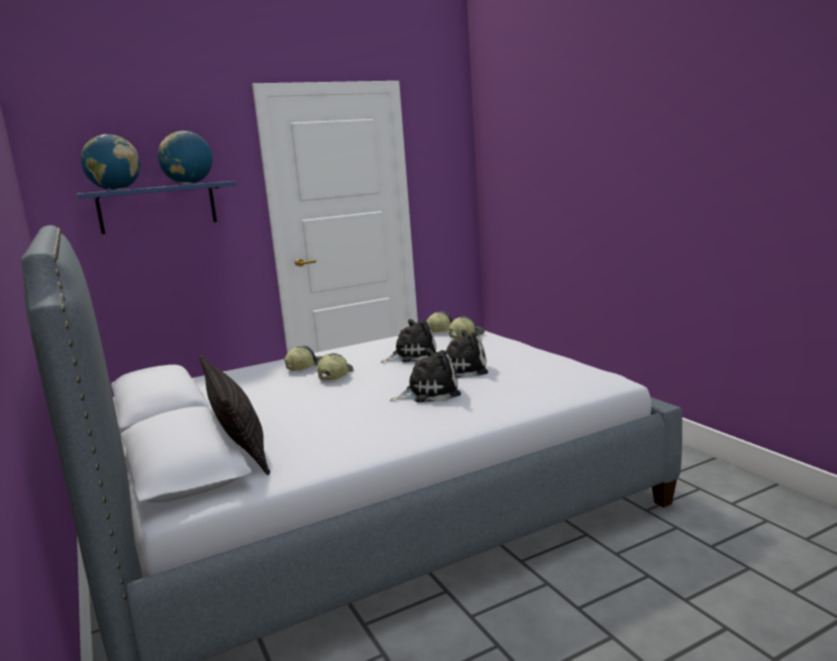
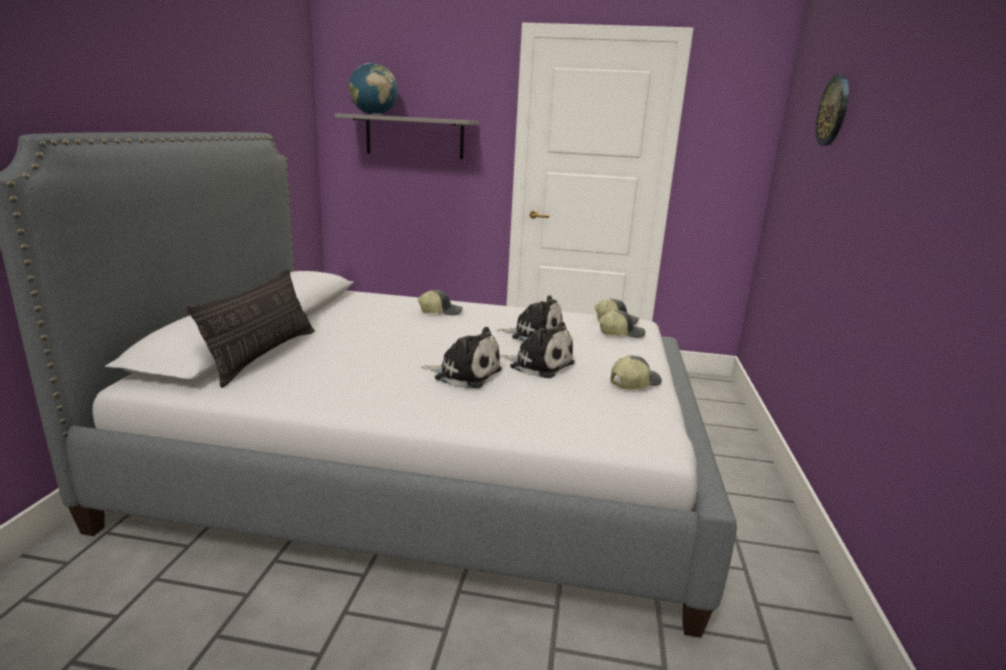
camera: 35 degrees right, 5 degrees up
(157, 207) = (414, 137): blue shelf -> grey shelf
(189, 184) = (436, 118): globe -> none
(335, 375) = (441, 327): cap -> cap (634, 383)
(548, 136) = (834, 110): none -> wall clock

